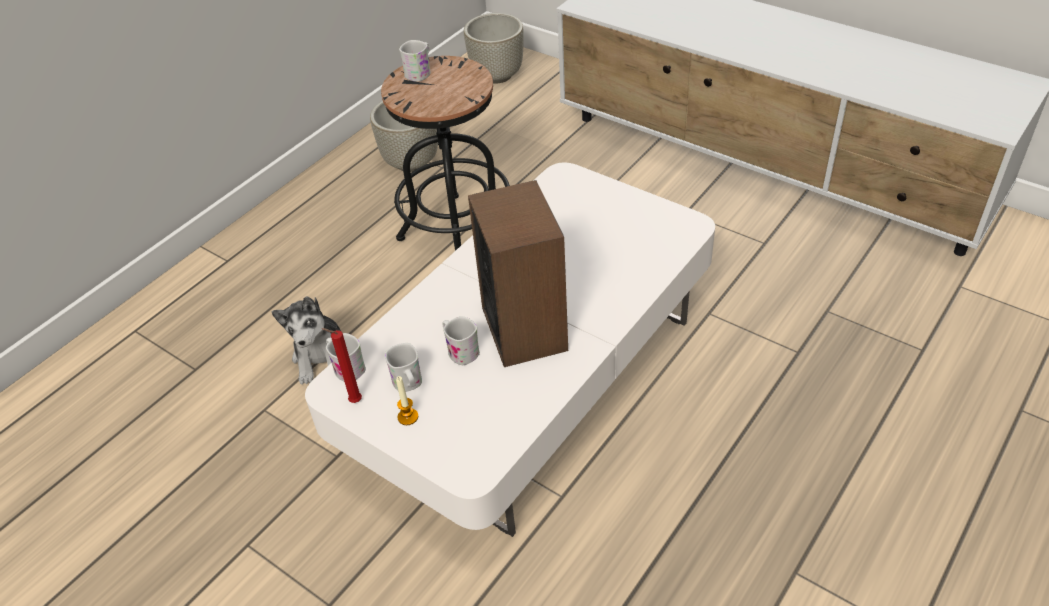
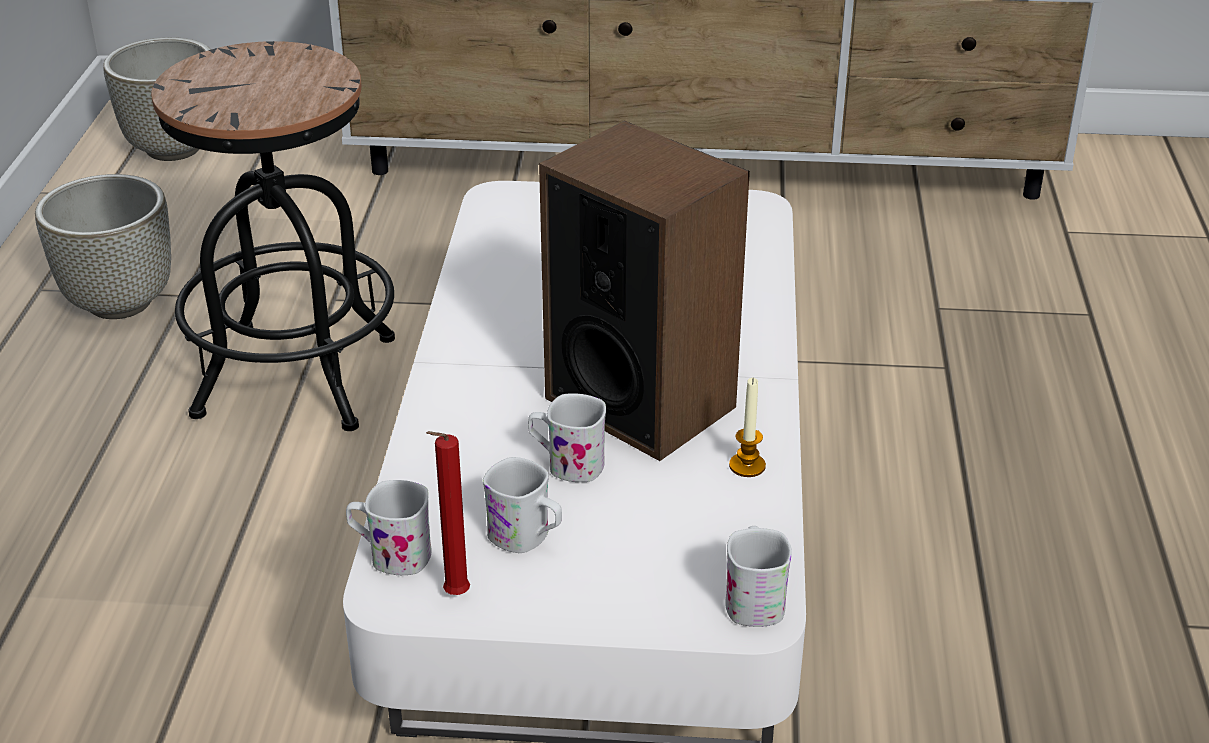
camera: 35 degrees left, 10 degrees down
(322, 357) = (201, 635): plush toy -> none
(408, 417) = (571, 581): candle -> candle (747, 466)
(420, 72) = (209, 73): white mug -> white mug (754, 598)

